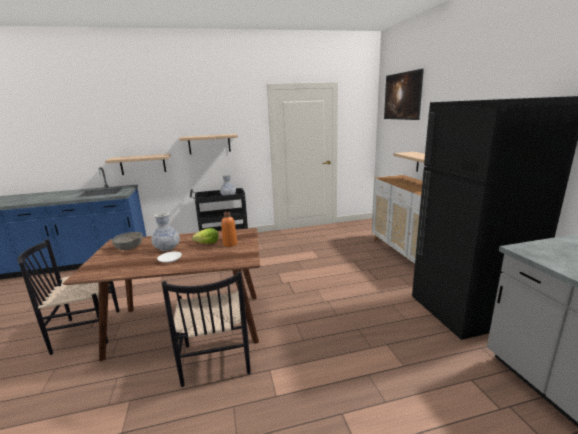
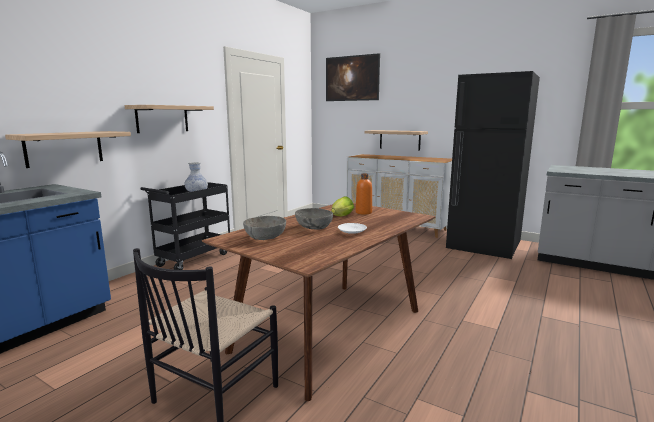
camera: 45 degrees left, 5 degrees down
(167, 248) = (314, 227): vase -> grey bowl
(216, 362) = (418, 337): black chair -> none

